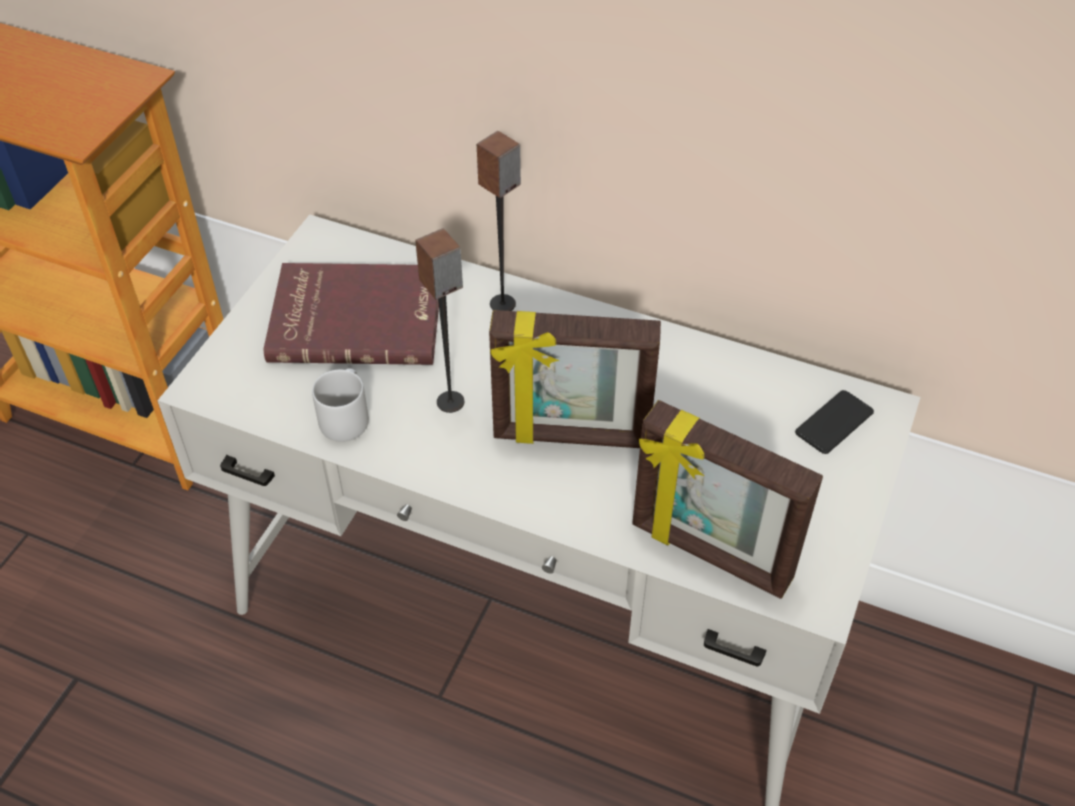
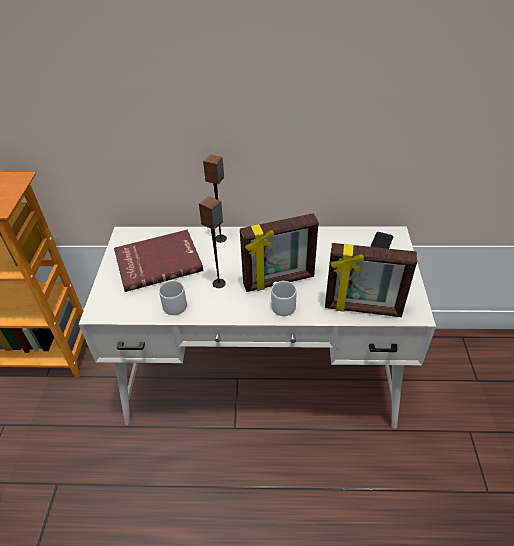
camera: 20 degrees left, 5 degrees down
(549, 489) = (281, 305): none -> grey mug

